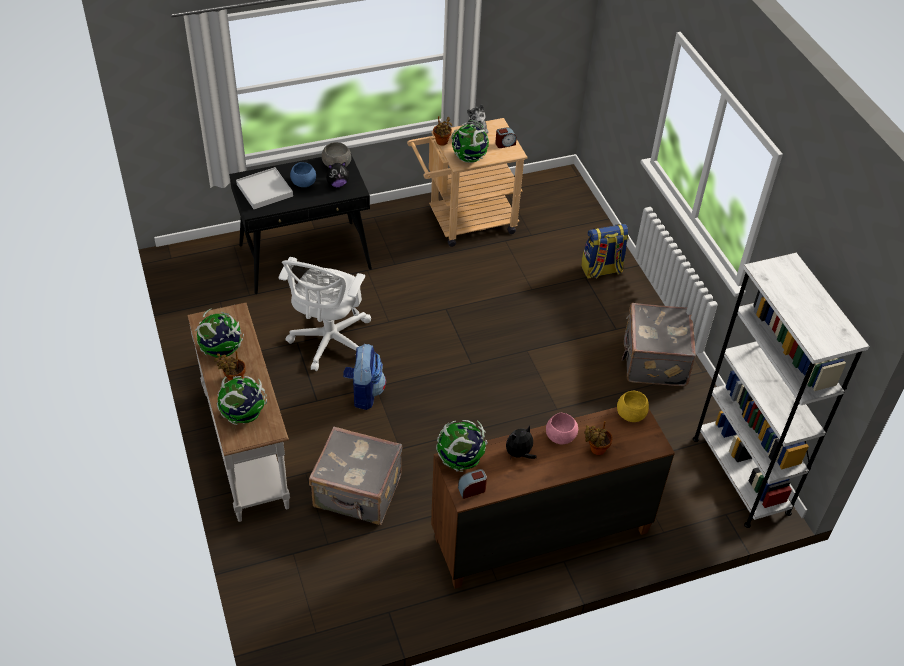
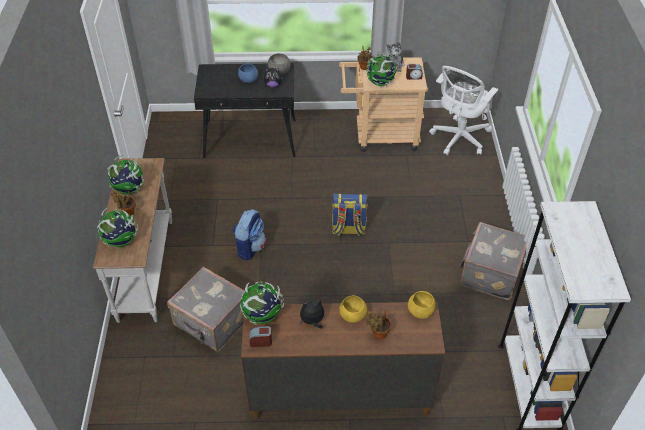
camera: 20 degrees right, 0 degrees up
(264, 190) = (218, 80): white tray -> none
(328, 342) = (240, 204): white office chair -> white office chair (458, 139)
(560, 437) = (352, 315): pink bowl -> yellow bowl
(601, 270) = (474, 192): backpack -> backpack (348, 229)

